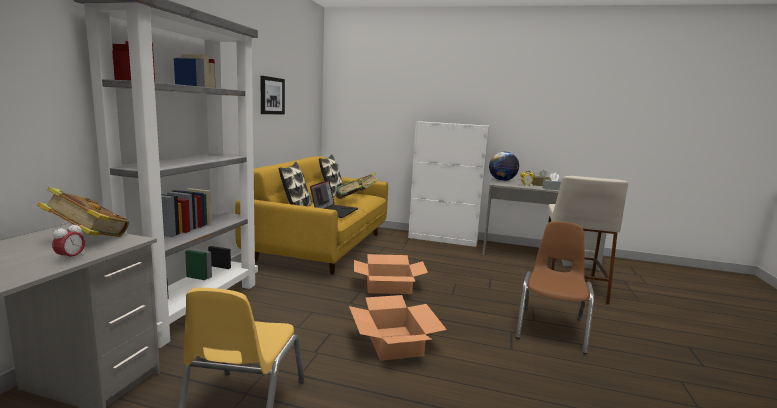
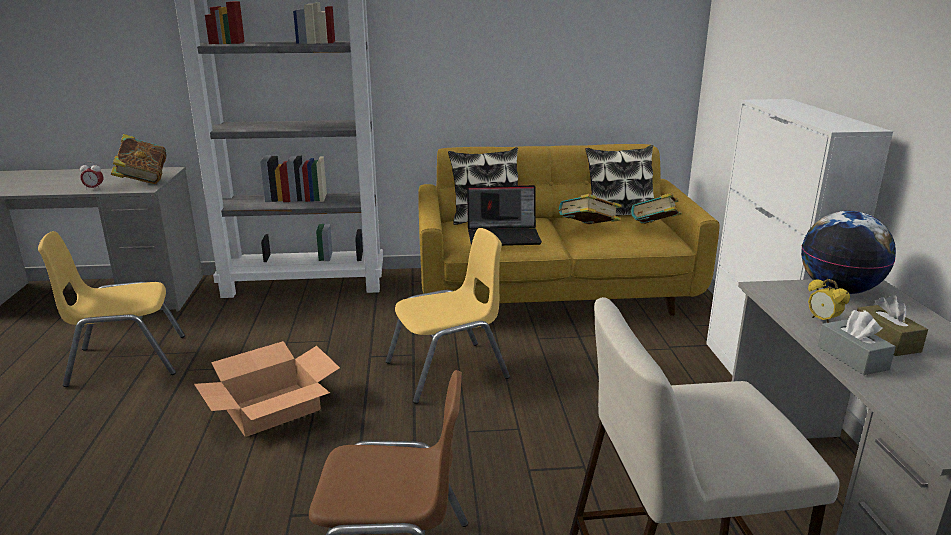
camera: 70 degrees right, 10 degrees up
(271, 95) = (519, 40): picture -> none
(388, 286) = (448, 371): cardboard box -> yellow chair

